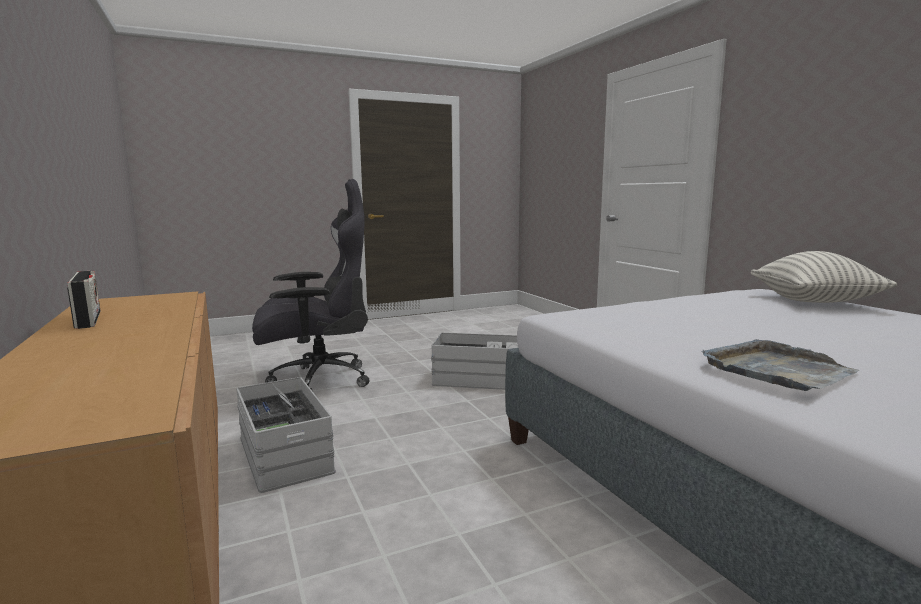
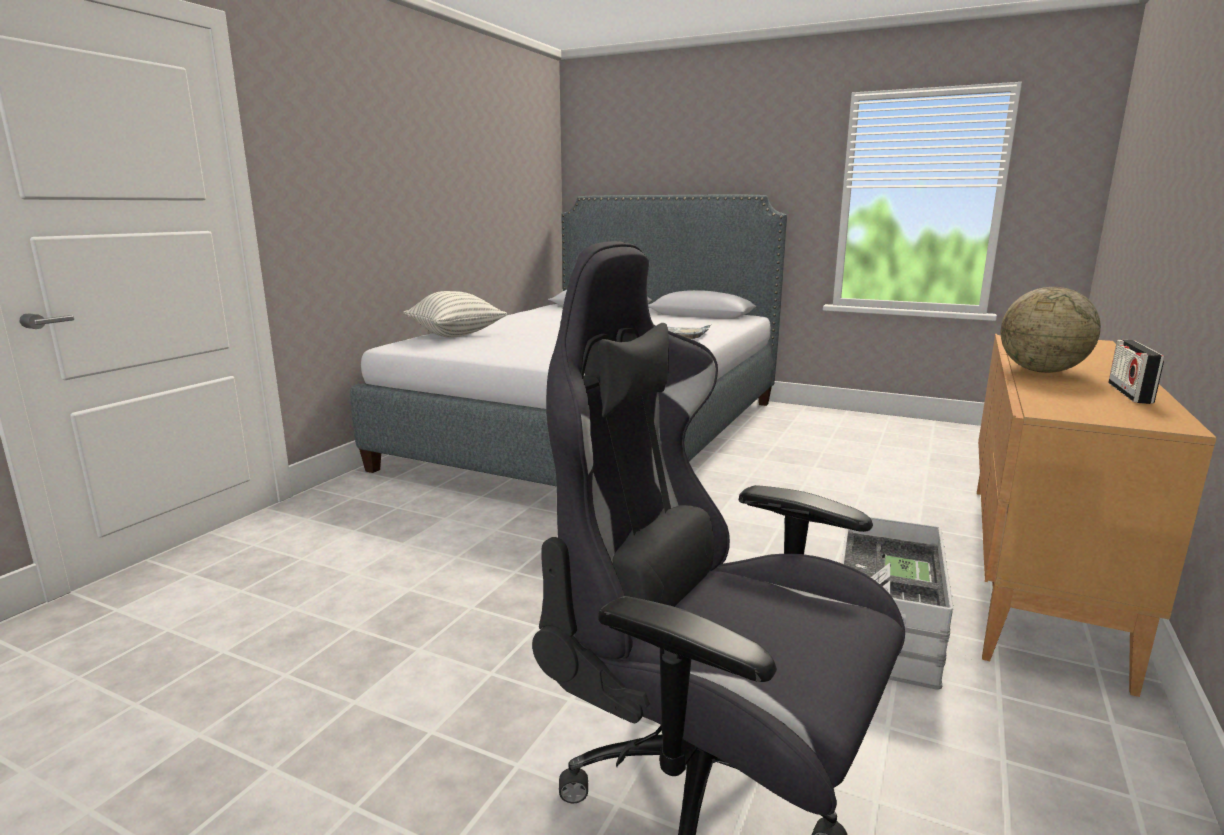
camera: 130 degrees left, 5 degrees up
(158, 328) = (1041, 371): none -> globe
(480, 379) = (479, 611): grey storage box -> none

